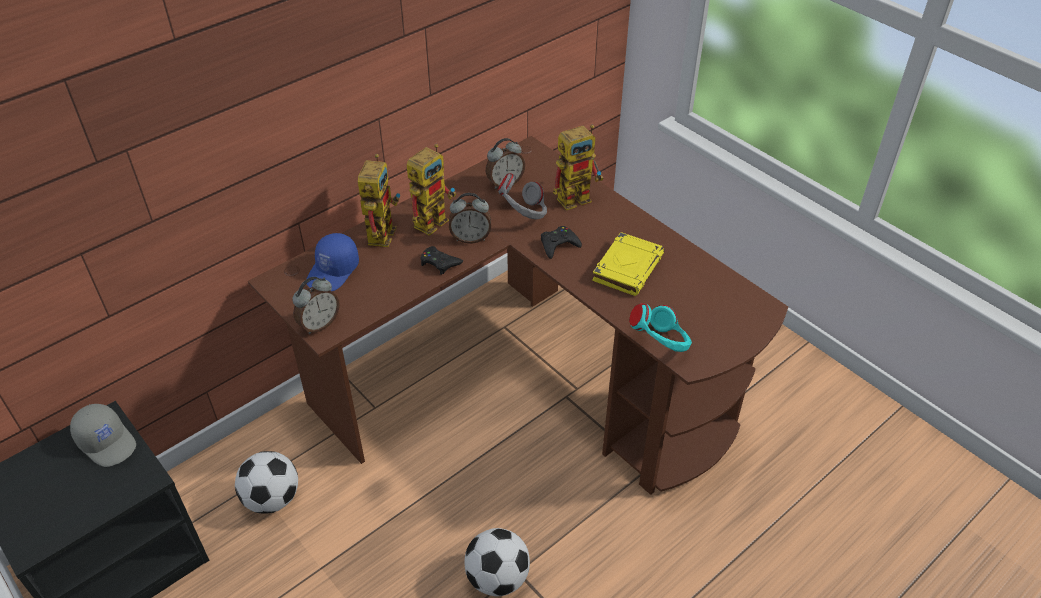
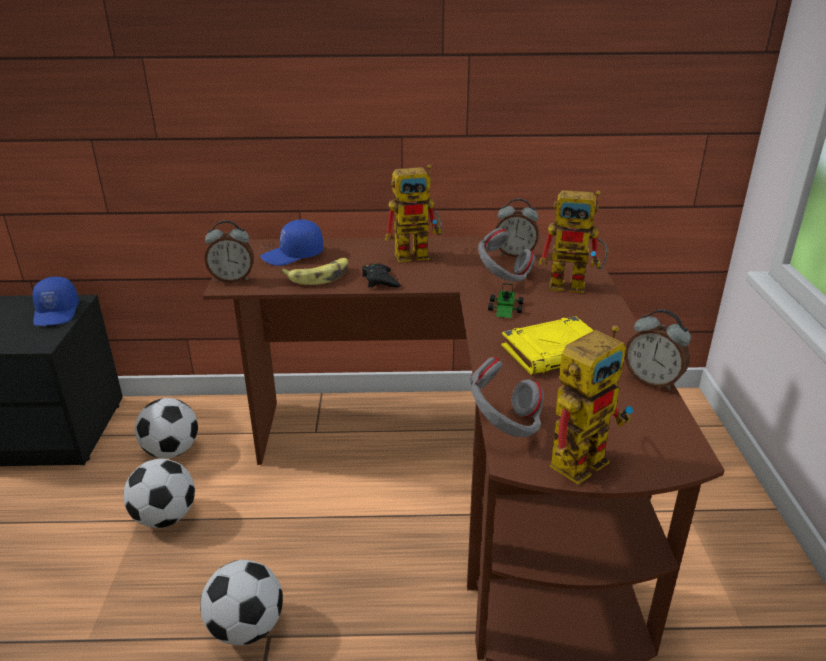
camera: 40 degrees right, 15 degrees down
(107, 442) = (57, 313): grey cap -> blue cap
(341, 551) = (165, 517): none -> football
(380, 230) = (365, 246): toy robot -> toy robot (582, 455)
(387, 283) = (319, 276): none -> banana
(470, 238) = (430, 276): alarm clock -> alarm clock (652, 381)
(558, 245) = (505, 309): black game controller -> toy car
(660, 344) = (504, 426): turquoise headphones -> grey headphones

